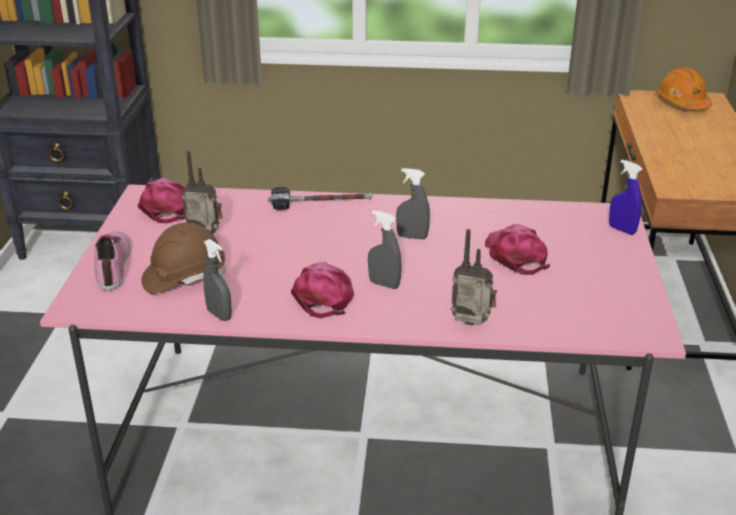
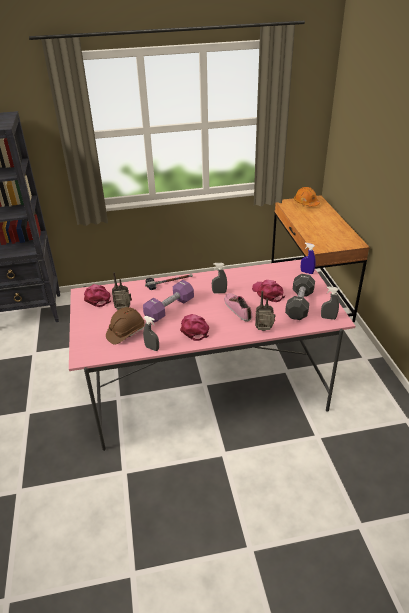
camera: 15 degrees left, 5 degrees up
(114, 265) = (88, 333): shoe -> shoe (238, 309)
(294, 250) = (169, 309): none -> purple dumbbell
(384, 284) = (218, 318): grey spray bottle -> grey spray bottle (328, 318)
(575, 288) = (299, 304): none -> black dumbbell

